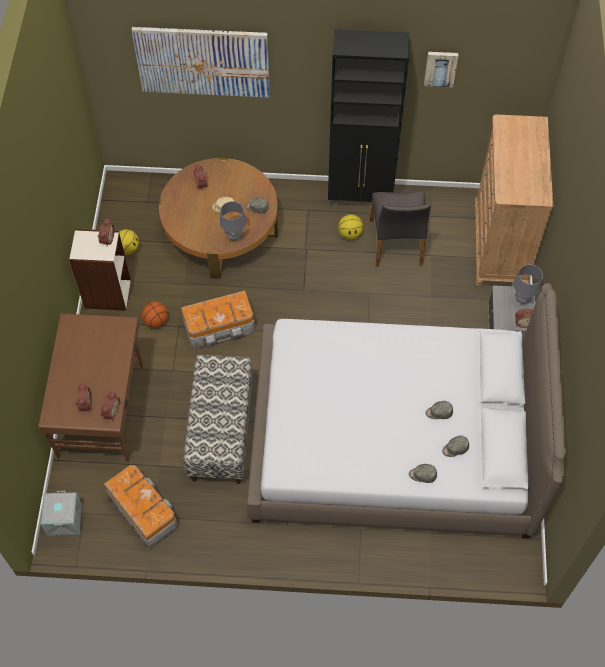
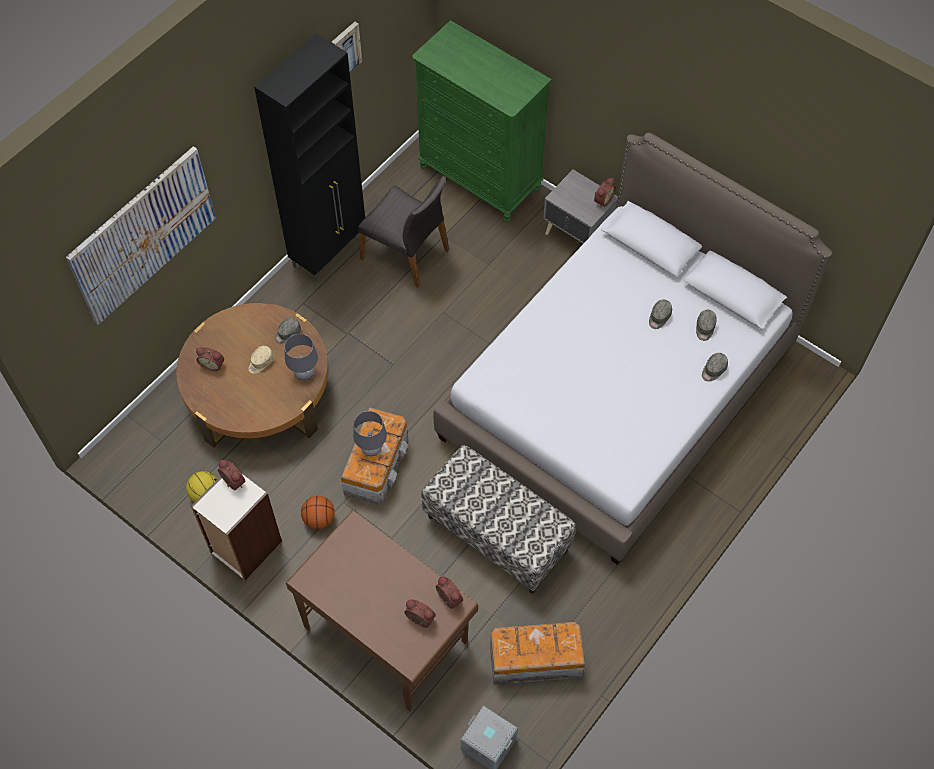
camera: 55 degrees left, 0 degrees up
(350, 234) = (363, 285): basketball -> none
(499, 247) = (480, 178): brown dresser -> green dresser
(522, 299) = (577, 185): grey table lamp -> grey table lamp (371, 450)

